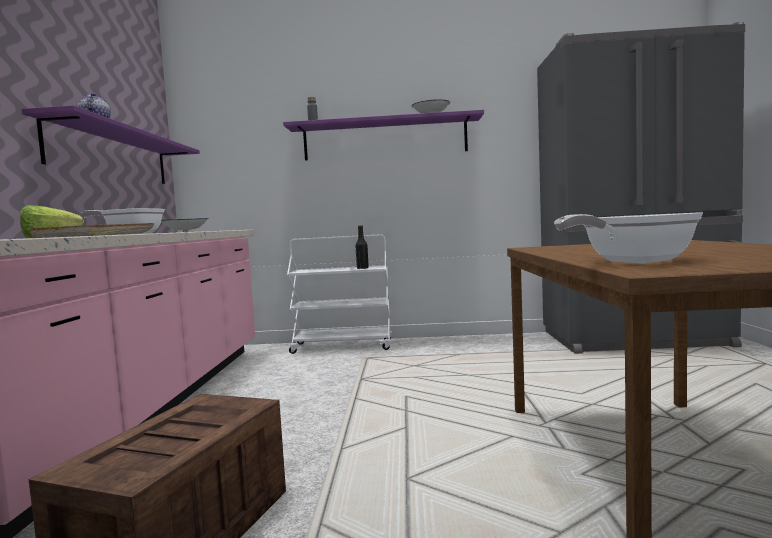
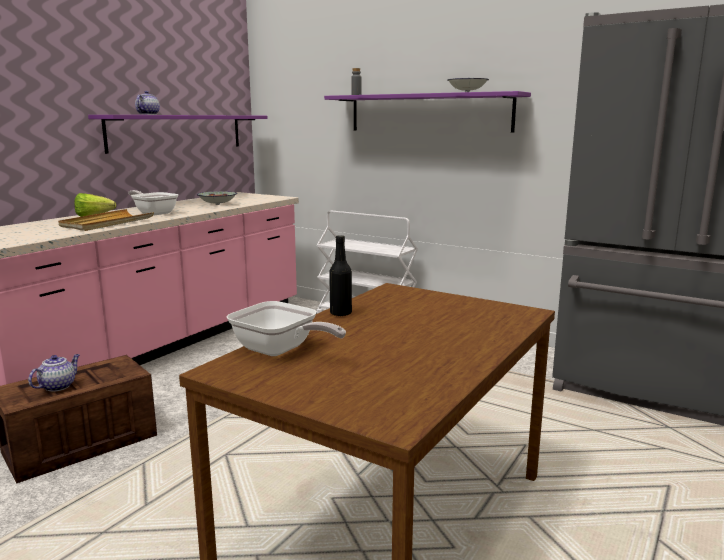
camera: 30 degrees right, 10 degrees up
(160, 443) = (58, 386): none -> teapot
(362, 268) = (382, 250): black bottle -> black bottle (340, 313)
(630, 262) = (280, 351): frying pan -> frying pan turned 150 degrees counterclockwise

